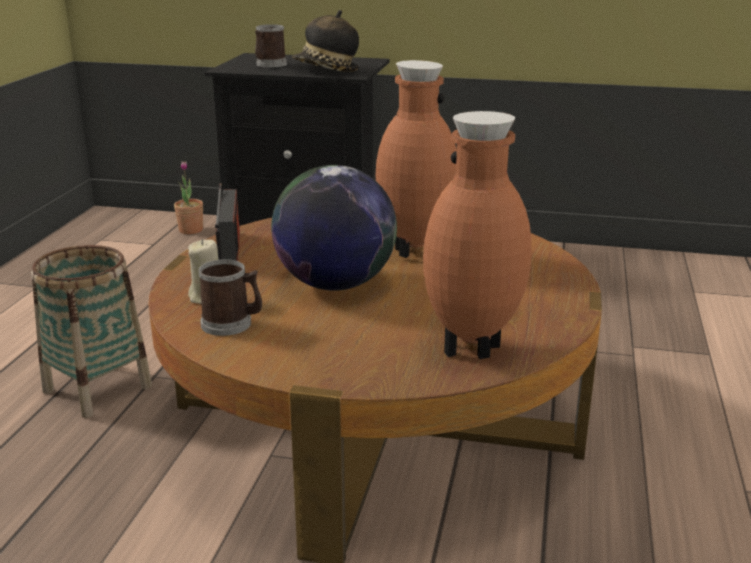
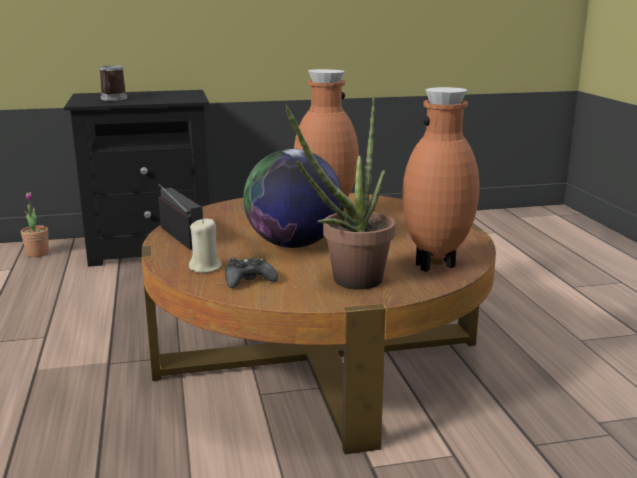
camera: 25 degrees left, 5 degrees down
(97, 388) = (65, 383): basket -> none
(232, 324) = (249, 280): mug -> black game controller
(326, 70) = (167, 99): hat -> none
(336, 352) = (348, 282): none -> potted plant

